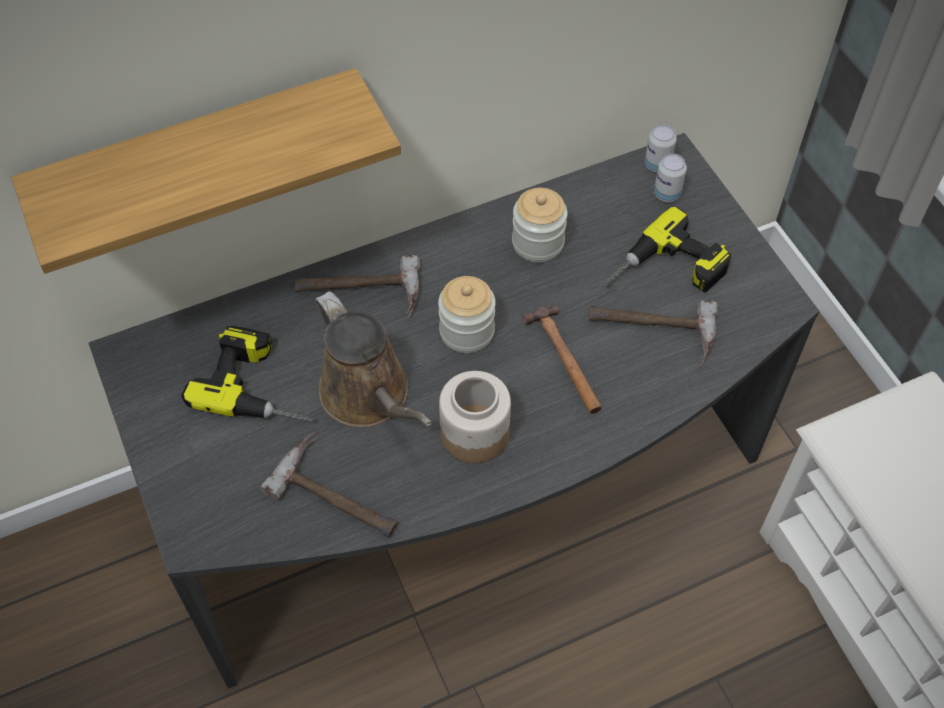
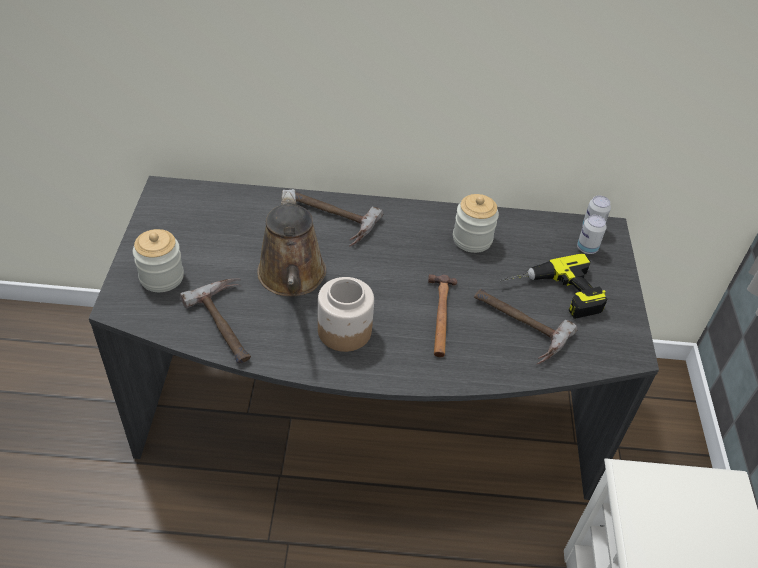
camera: 25 degrees right, 10 degrees down
(200, 160) = (251, 68): shelf -> none
(261, 384) = (230, 241): power drill -> none
(467, 331) = (385, 269): jar -> jar (161, 277)

